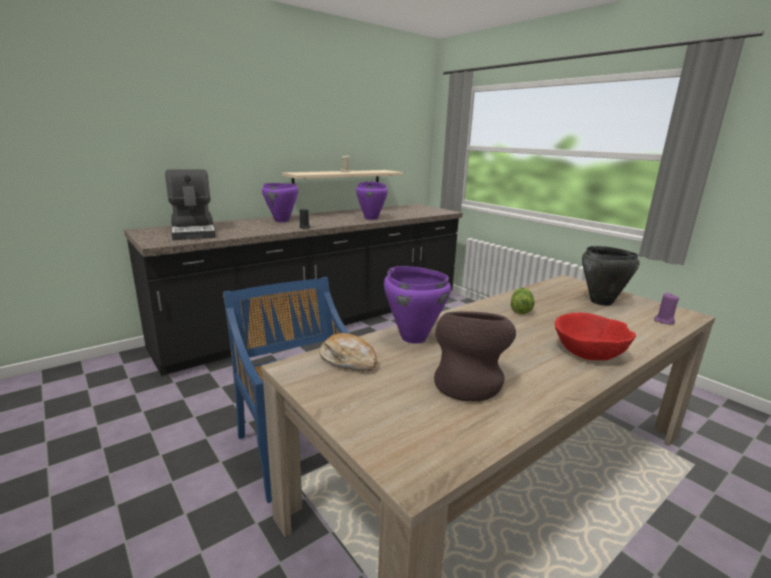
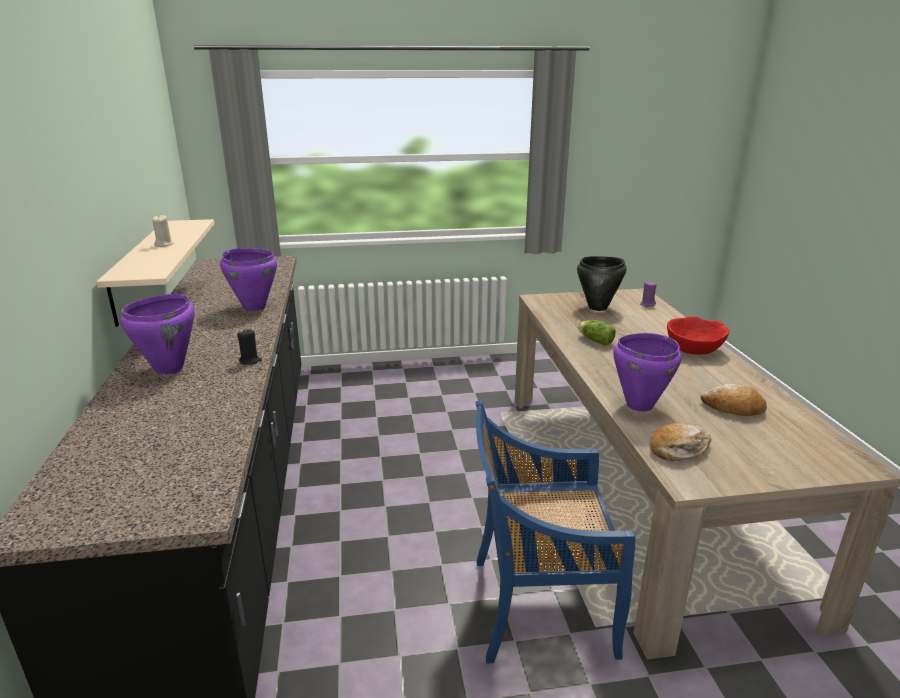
camera: 60 degrees left, 5 degrees up
(194, 232) = (145, 461): coffee machine -> none
(467, 382) = (733, 408): brown vase -> bread

